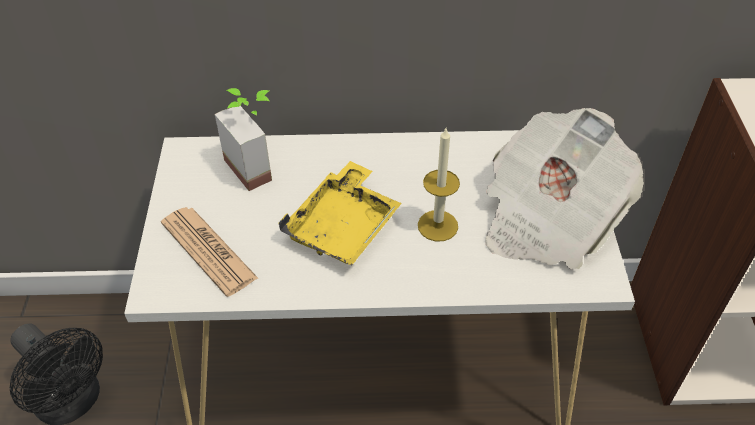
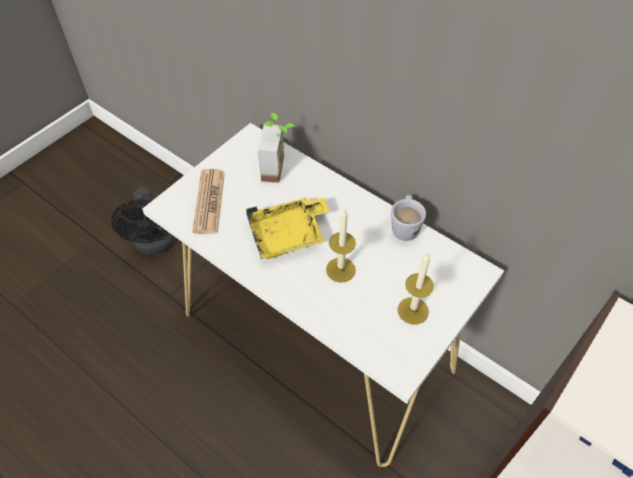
camera: 40 degrees right, 5 degrees up
(454, 144) = (405, 227): none -> white mug
(548, 217) = (413, 310): newspaper -> candle

